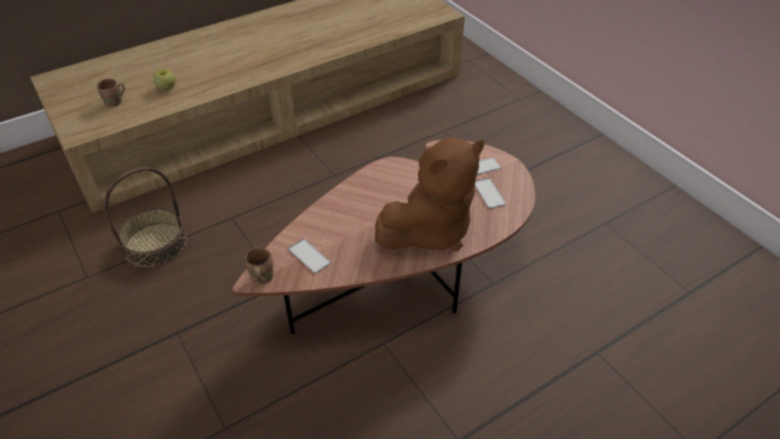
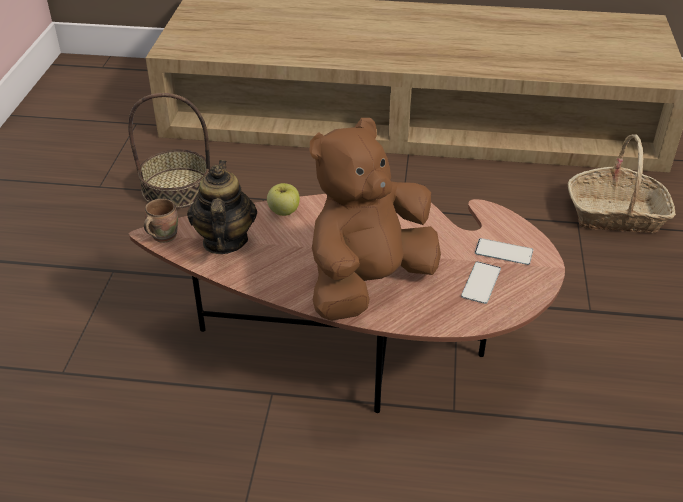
camera: 40 degrees right, 5 degrees down
(115, 103) = (226, 36): brown mug -> none
(166, 88) = (282, 41): apple -> apple (283, 211)
(309, 256) = (224, 241): phone -> teapot
(430, 230) = (368, 283): brown plush toy -> brown plush toy turned 135 degrees clockwise
(458, 115) = (616, 215): none -> basket

